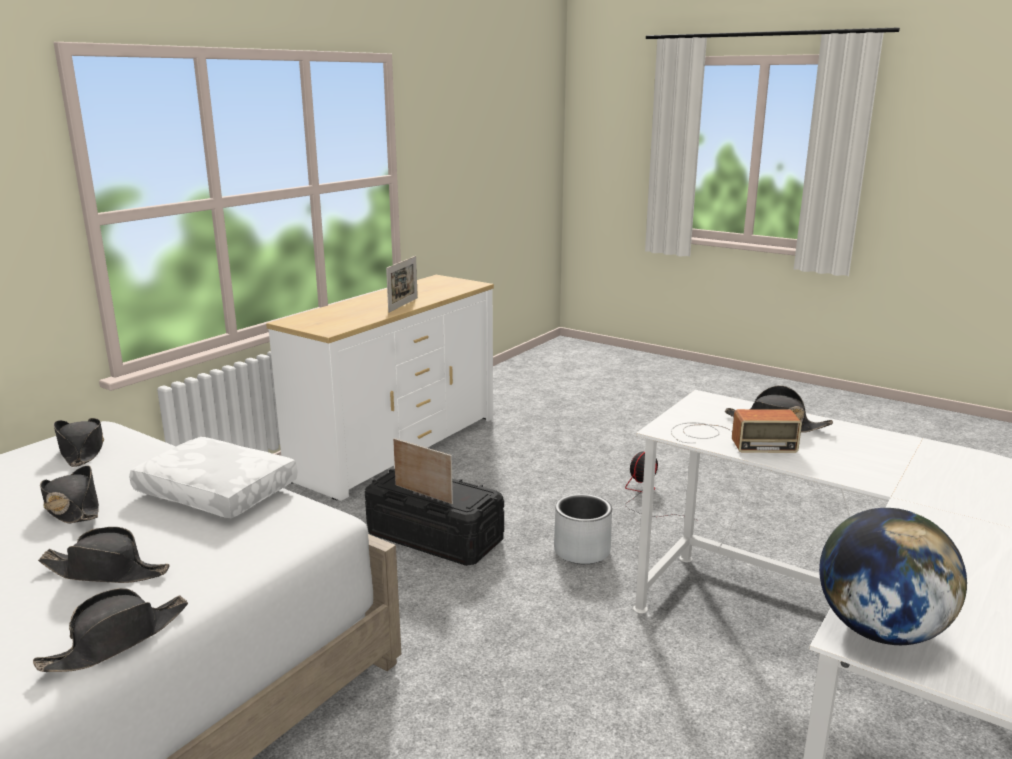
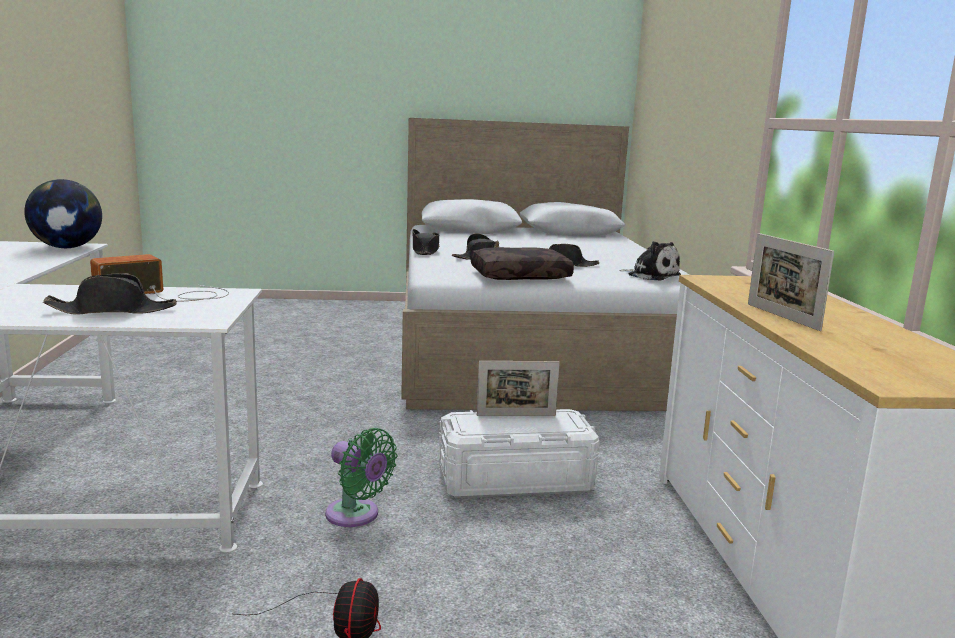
camera: 140 degrees right, 5 degrees down
(82, 450) = (651, 275): black hat -> plush toy
(214, 492) = (520, 275): white pillow -> brown pillow
(434, 537) = (515, 480): black storage box -> white storage box
(581, 551) = (356, 515): grey planter -> green fan

